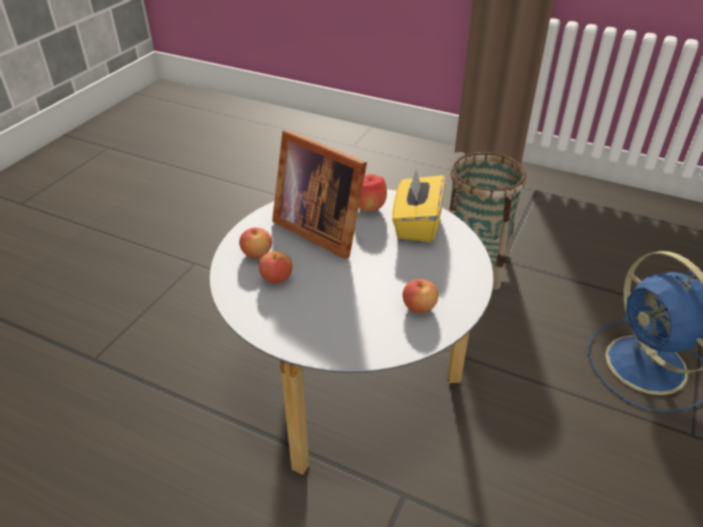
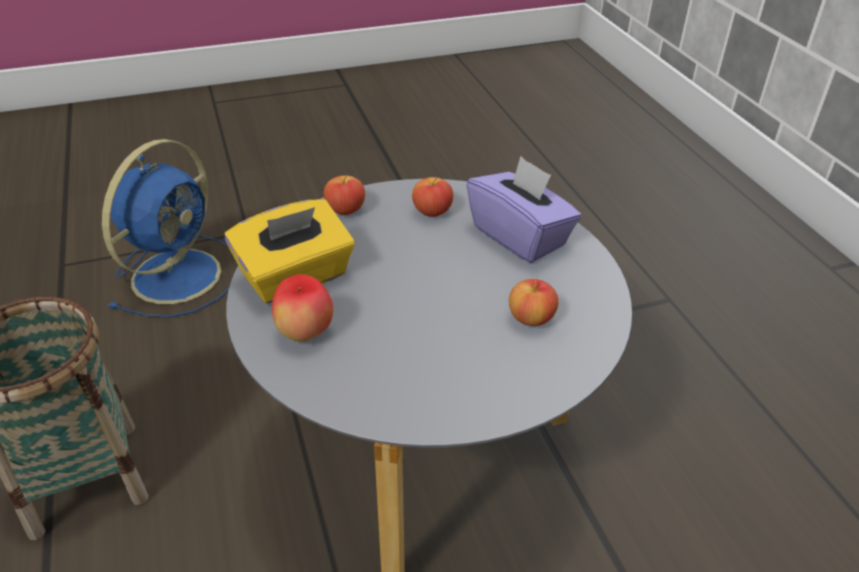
camera: 135 degrees left, 0 degrees up
(257, 253) = (521, 364): apple -> apple (345, 209)
(320, 228) = (402, 348): picture frame -> none
(343, 326) = (520, 236): none -> purple tissue box

